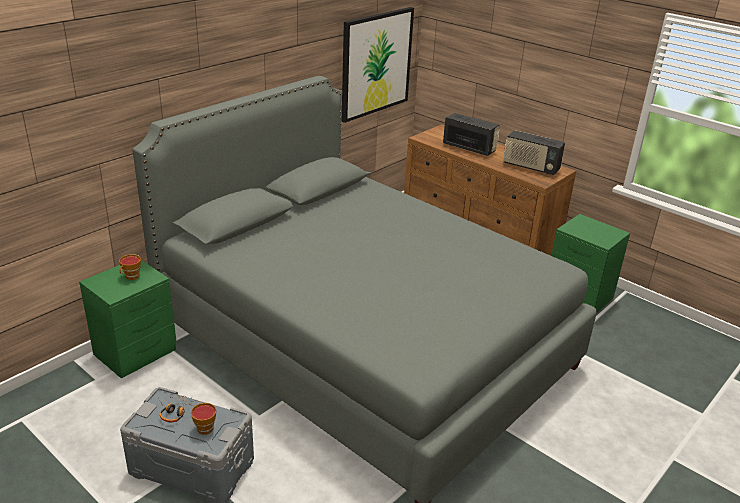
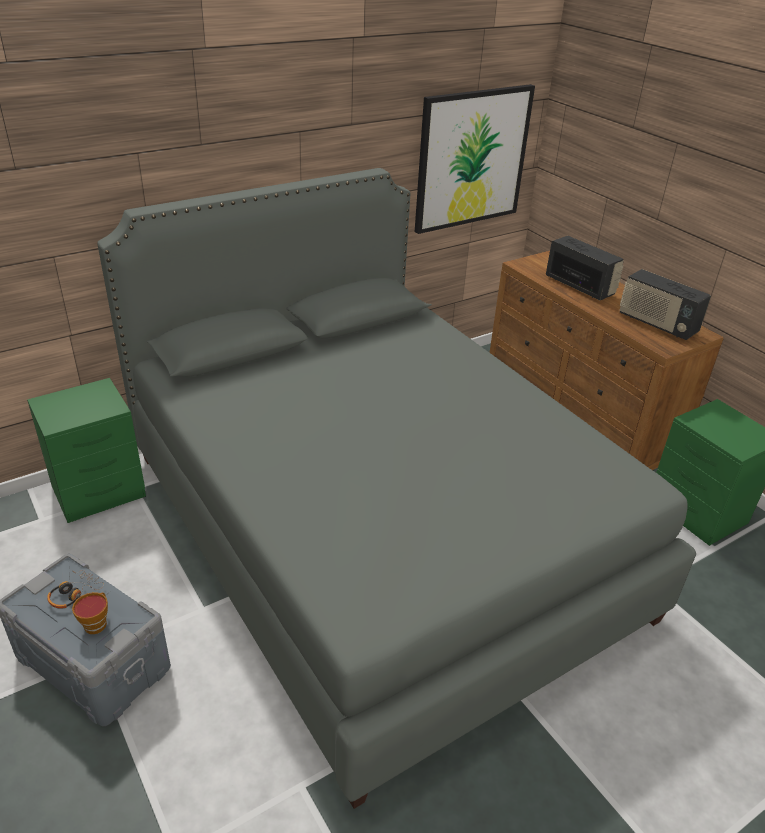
camera: 15 degrees right, 5 degrees up
(131, 277) = (88, 403): cup -> none

